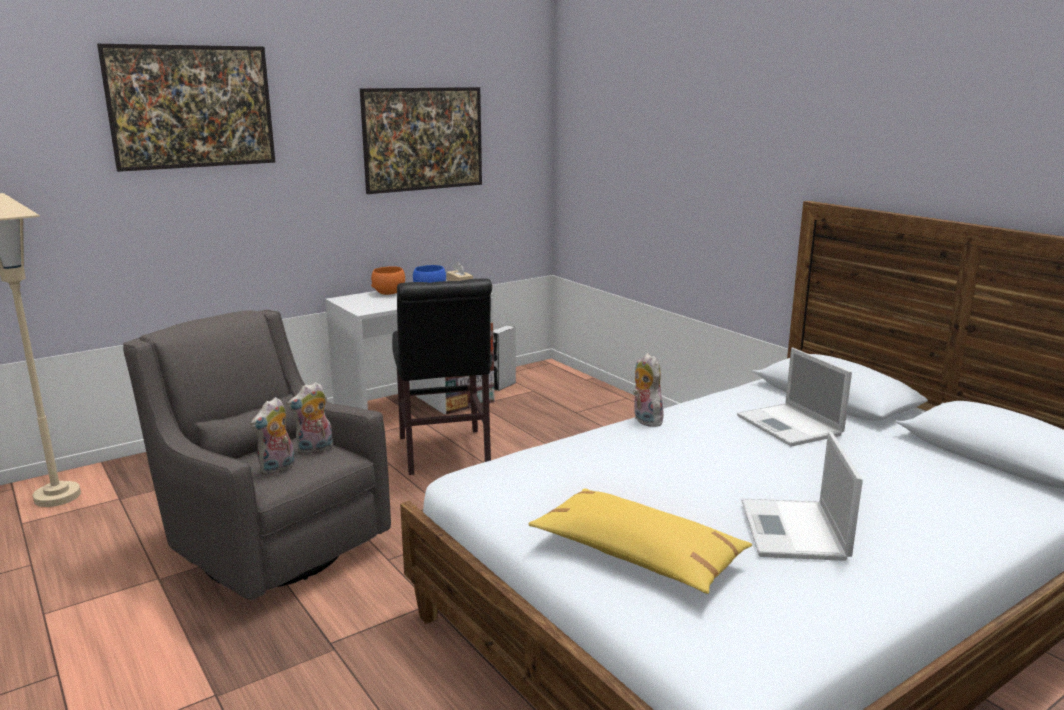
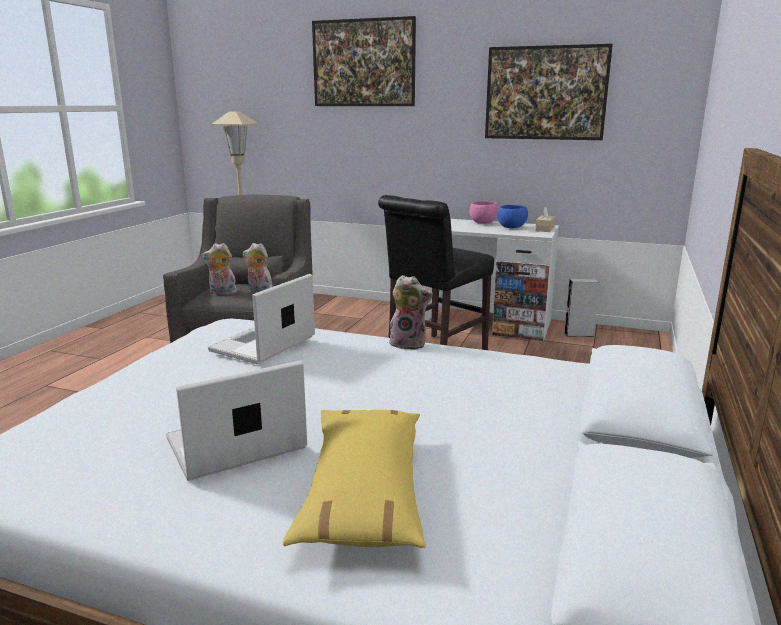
camera: 55 degrees right, 0 degrees up
(389, 293) = (483, 223): orange bowl -> pink bowl
(637, 555) = (139, 393): yellow pillow -> yellow pillow (364, 491)
(645, 420) = (409, 344): plush toy -> plush toy turned 75 degrees clockwise
(790, 426) = (500, 400): laptop -> laptop (262, 345)

